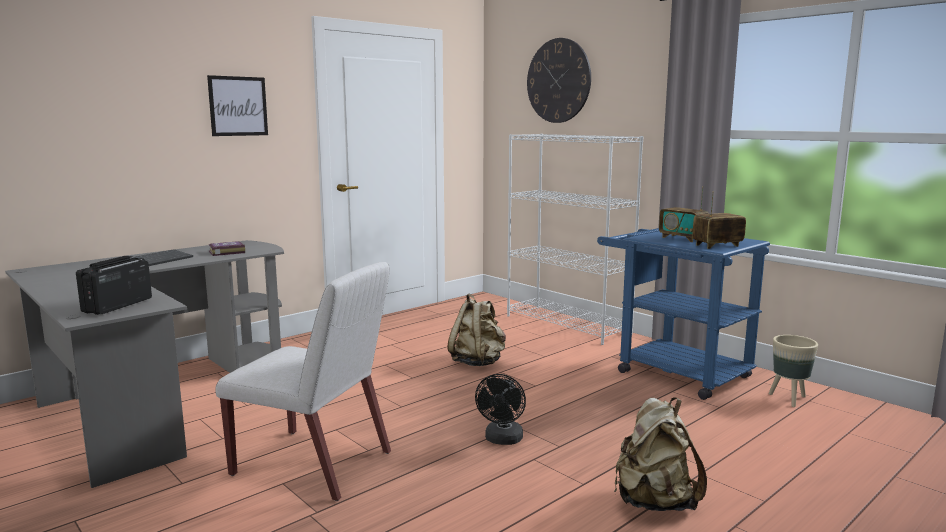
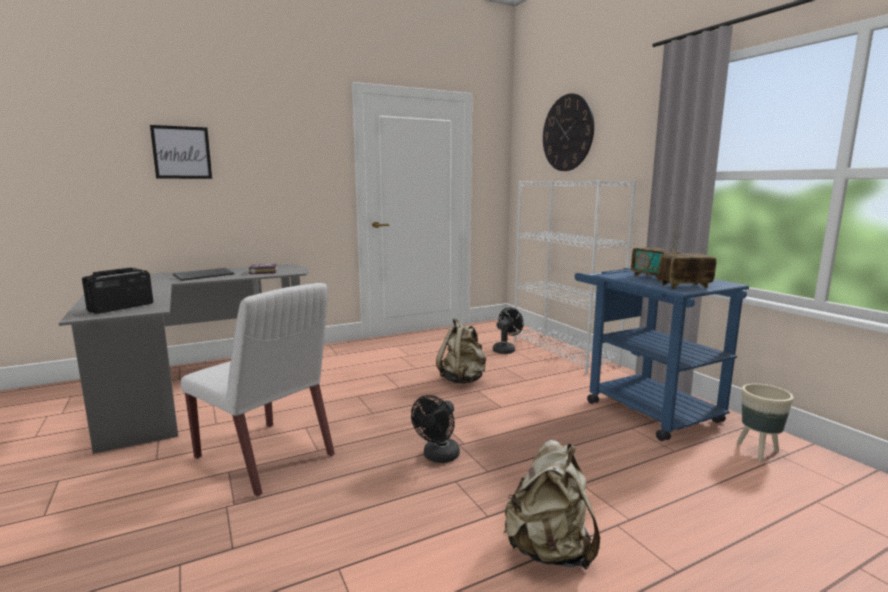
camera: 15 degrees right, 0 degrees up
(238, 106) = (286, 156): picture -> picture (182, 152)
(504, 326) = (506, 350): none -> black fan

